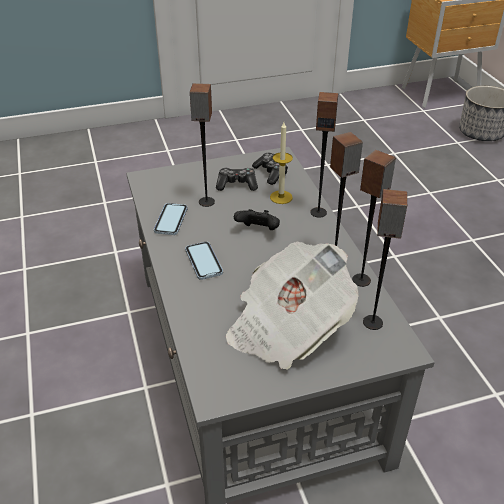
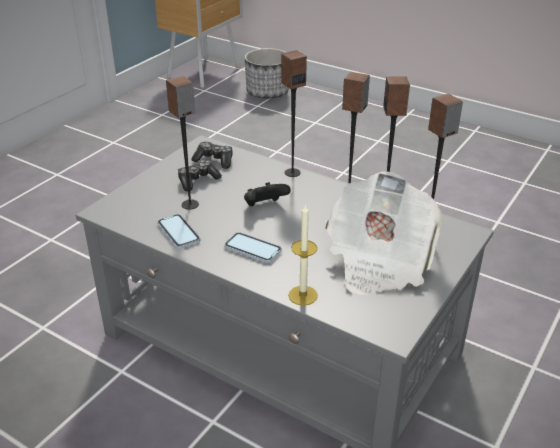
camera: 40 degrees left, 5 degrees down
(281, 197) = (248, 174): candle -> candle (303, 295)

